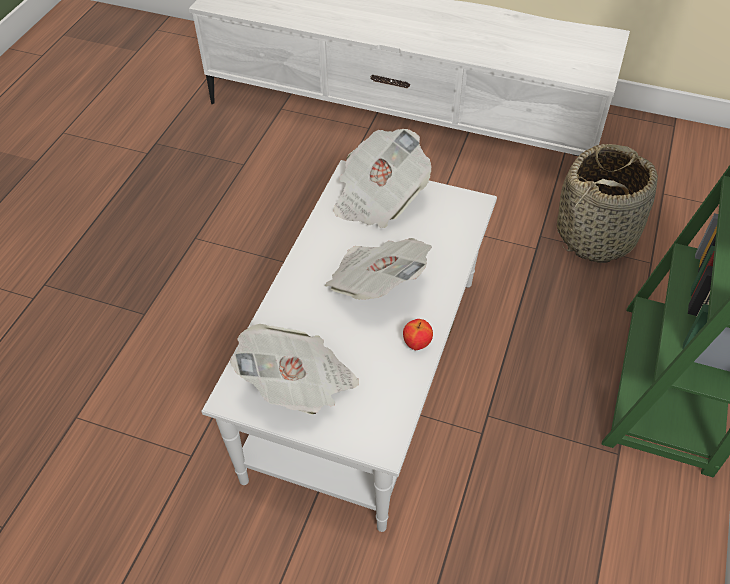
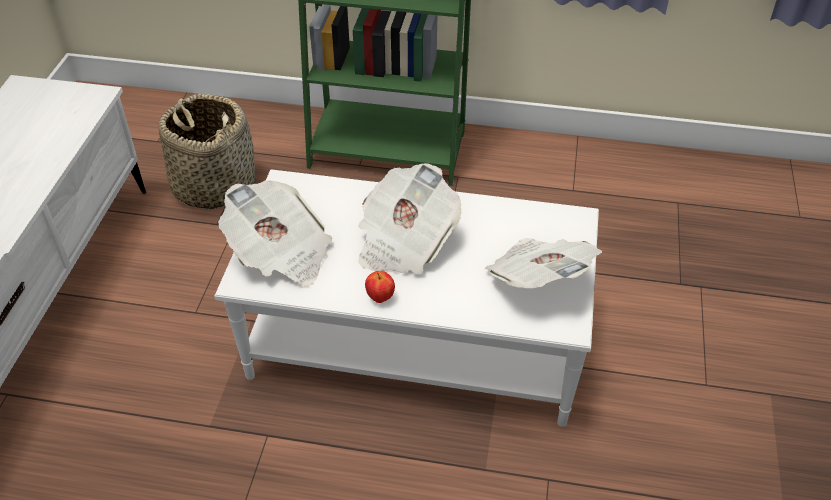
camera: 100 degrees left, 5 degrees down
(417, 344) = (470, 207): apple -> apple (380, 297)

